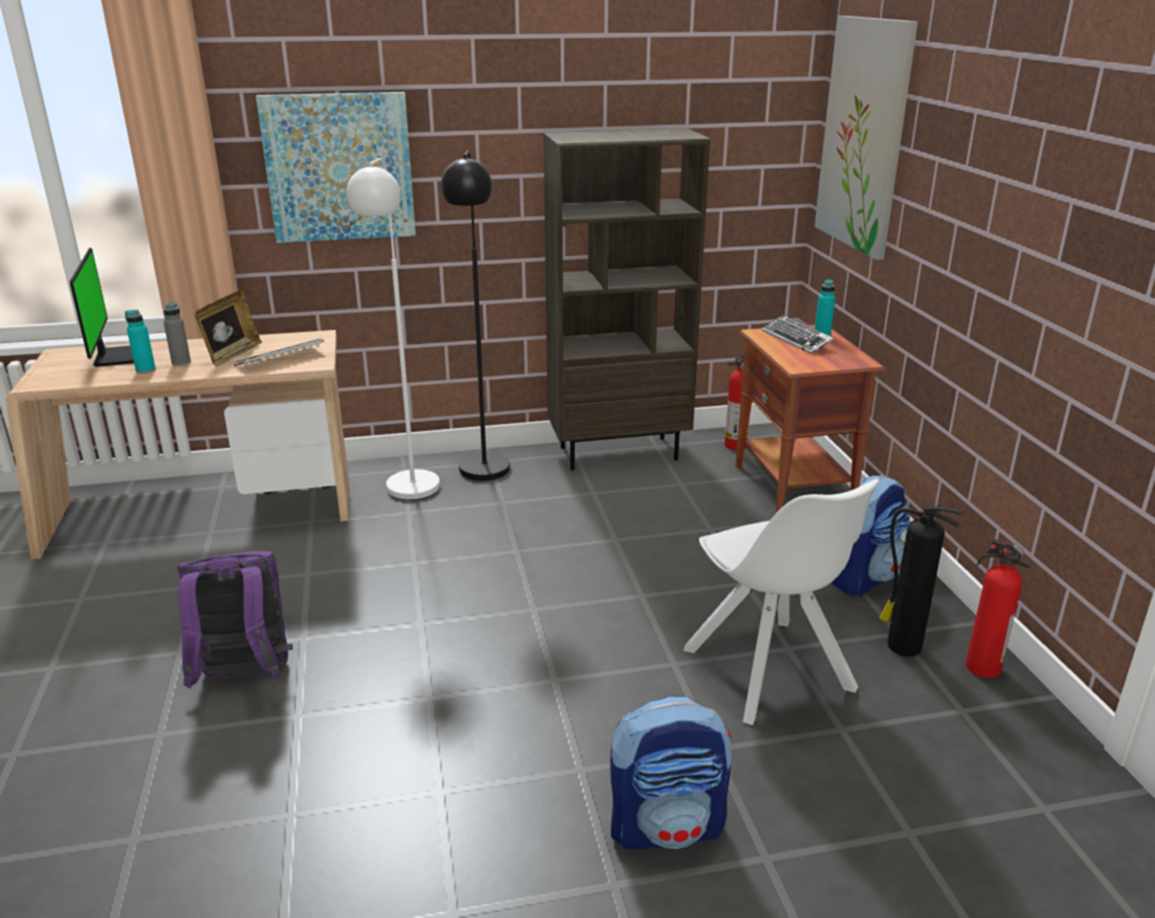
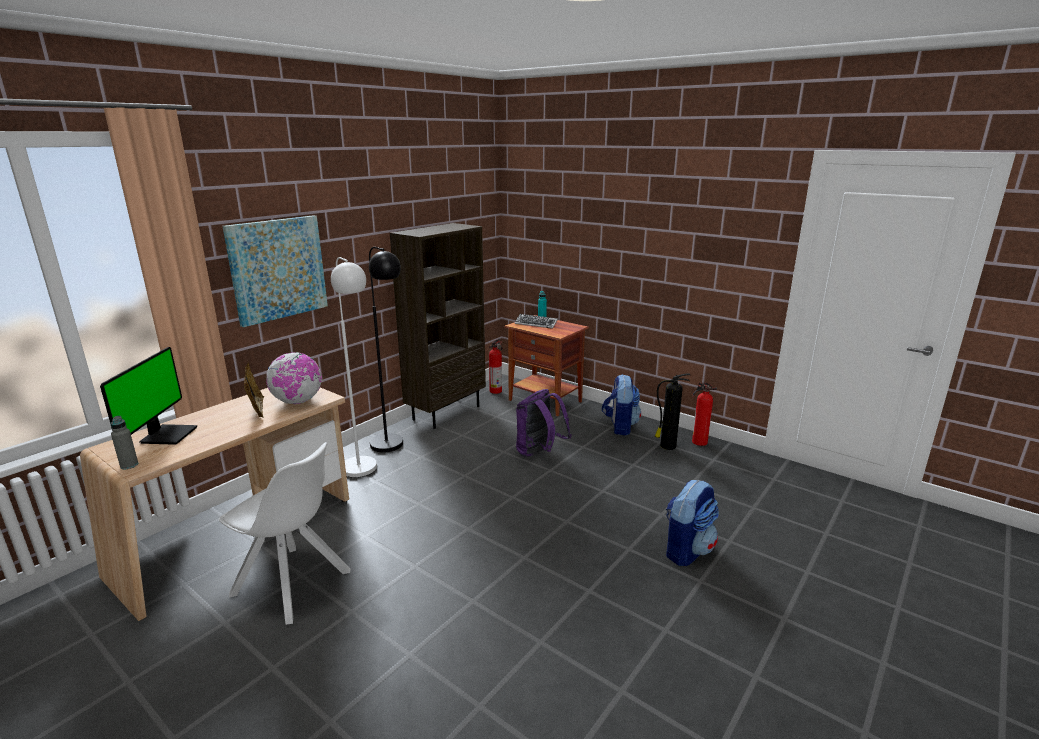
camera: 40 degrees left, 5 degrees down
(119, 356) = (167, 435): monitor -> monitor turned 60 degrees clockwise
(145, 370) = (210, 435): turquoise bottle -> none
(181, 362) = (228, 423): grey bottle -> grey bottle (129, 465)
(244, 679) = (415, 602): purple backpack -> purple backpack (539, 453)
(281, 359) = (298, 402): keyboard -> globe
(769, 671) = (639, 476): white chair -> white chair (292, 584)
(864, 135) = (543, 217): picture -> none

